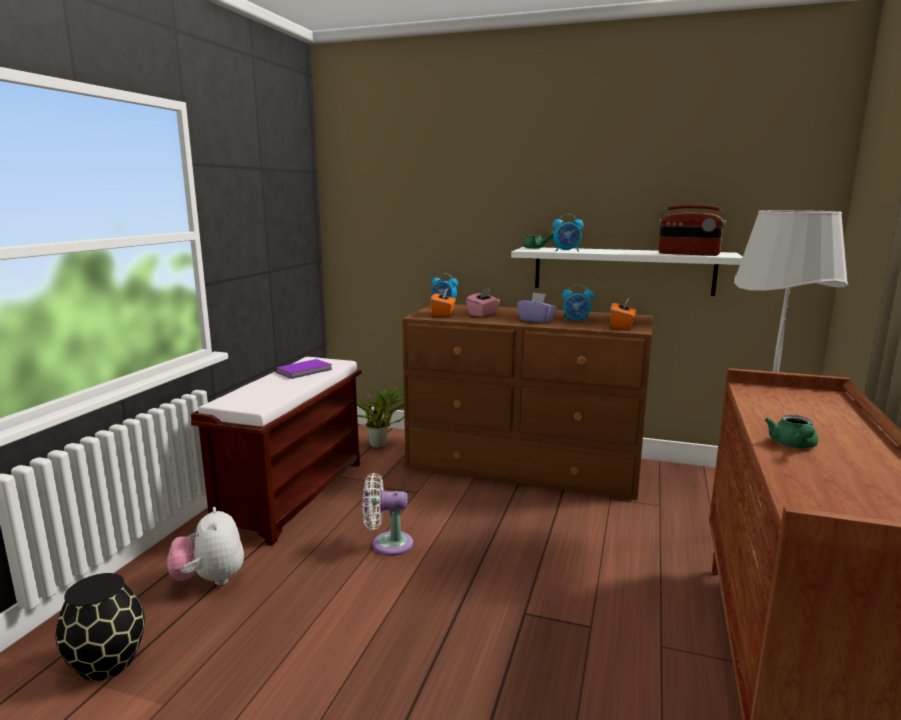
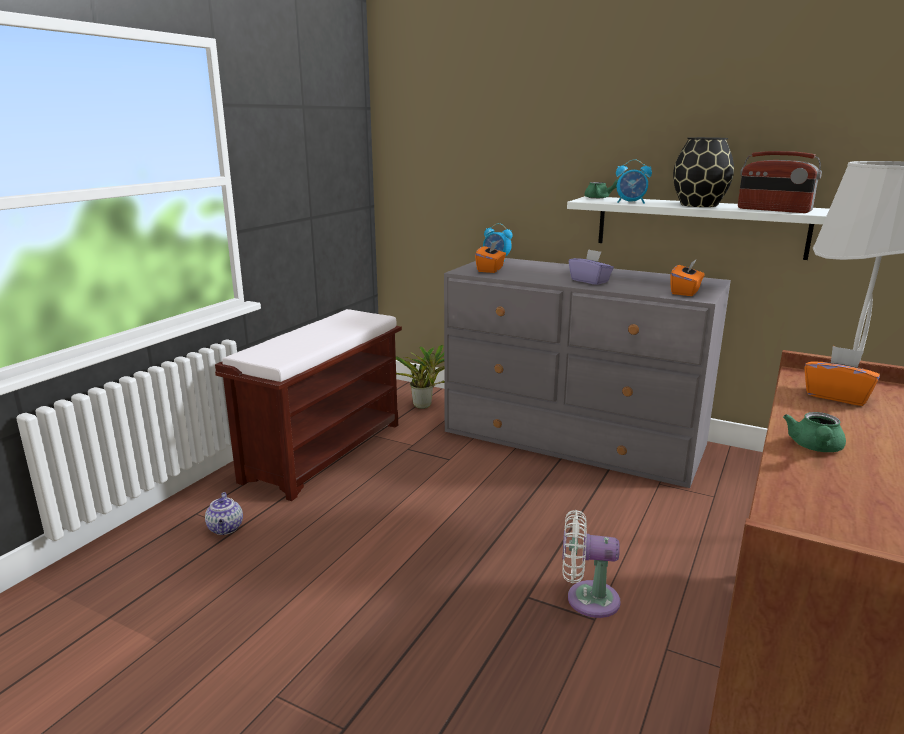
camera: 10 degrees right, 5 degrees up
(106, 663) = (116, 597): black vase -> black vase (698, 205)
(210, 579) = (226, 529): plush toy -> teapot
(305, 371) = (339, 325): purple book -> none
(387, 544) = (405, 510): white fan -> white fan (587, 599)
(483, 314) = (534, 271): pink tissue box -> none
(525, 464) = (574, 438): brown dresser -> grey dresser
(576, 321) = (635, 284): alarm clock -> none
(785, 403) = (837, 396): none -> orange tissue box

